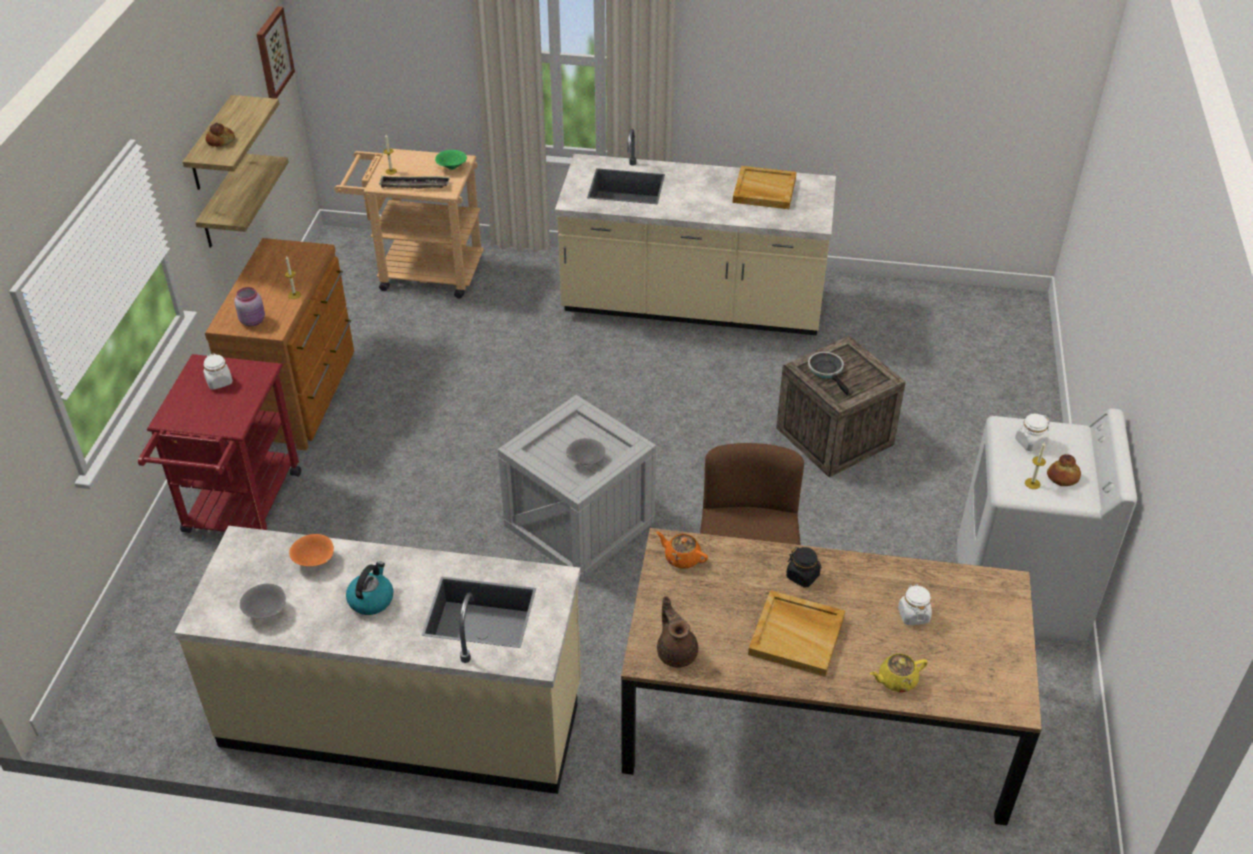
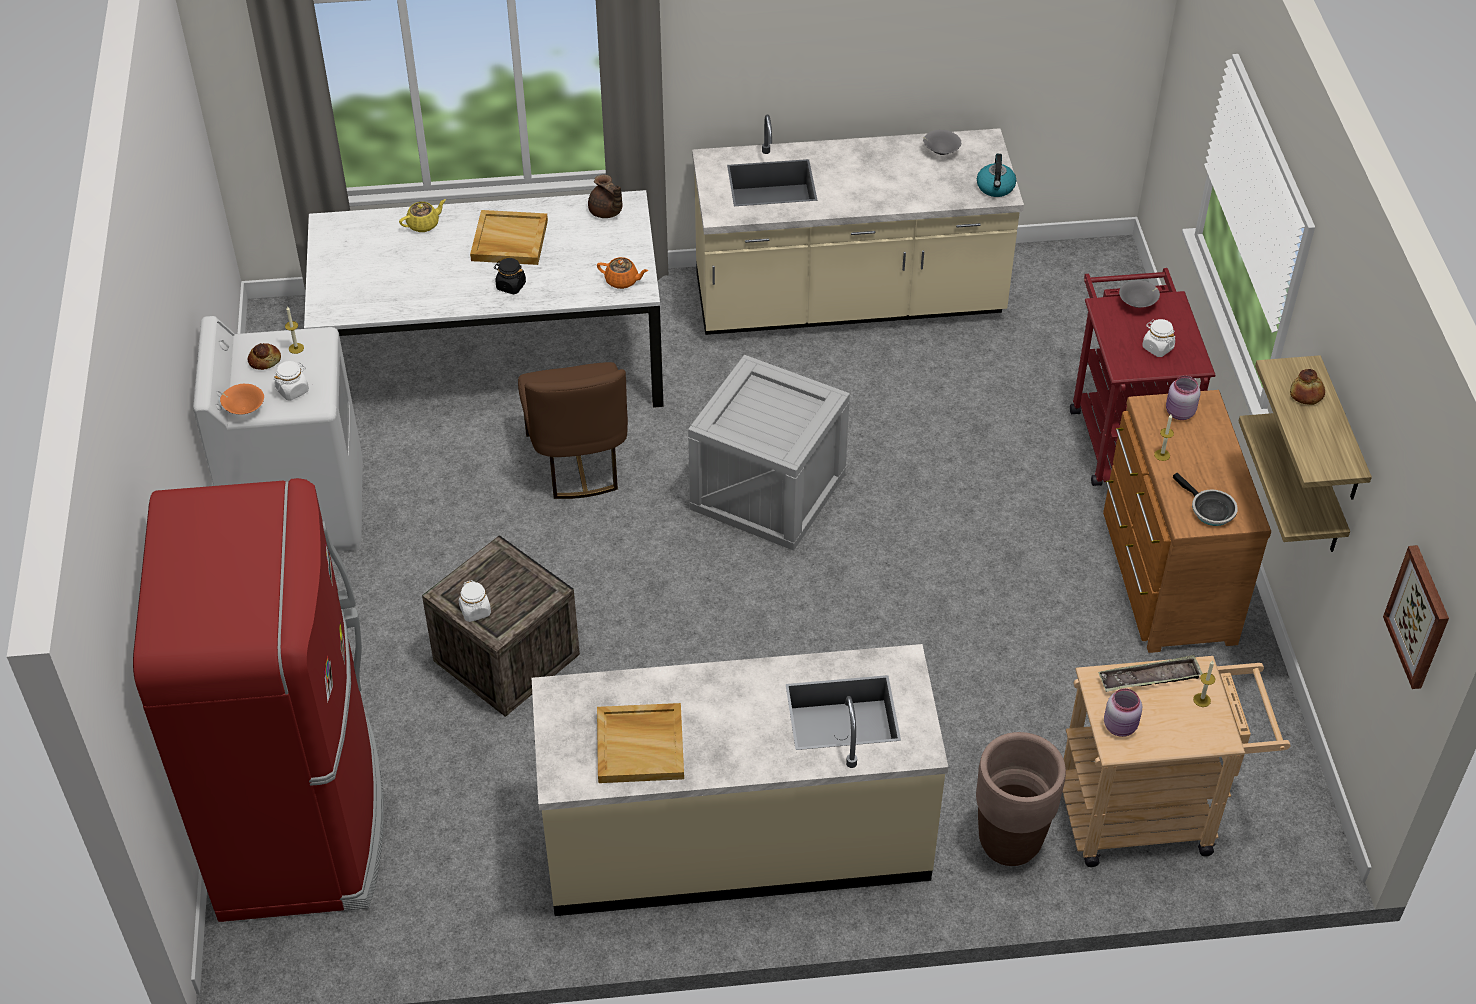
camera: 165 degrees right, 5 degrees up
(314, 561) = (929, 192): orange bowl -> orange bowl (244, 409)
(371, 599) = (863, 174): kettle -> kettle (995, 188)
(451, 168) = (1121, 726): green bowl -> pink jar
(519, 273) = (1009, 842): none -> brown planter
(585, 461) = (756, 404): grey bowl -> grey bowl (1138, 304)
(817, 720) = (491, 362): brown dining table -> white dining table
(827, 371) = (518, 590): frying pan -> frying pan (1209, 510)
(913, 615) = (410, 273): white jar -> white jar (475, 611)
(991, 363) = (302, 820): none -> red fridge

